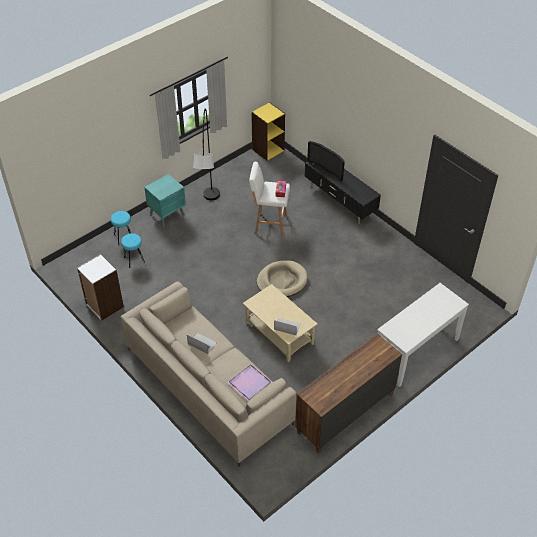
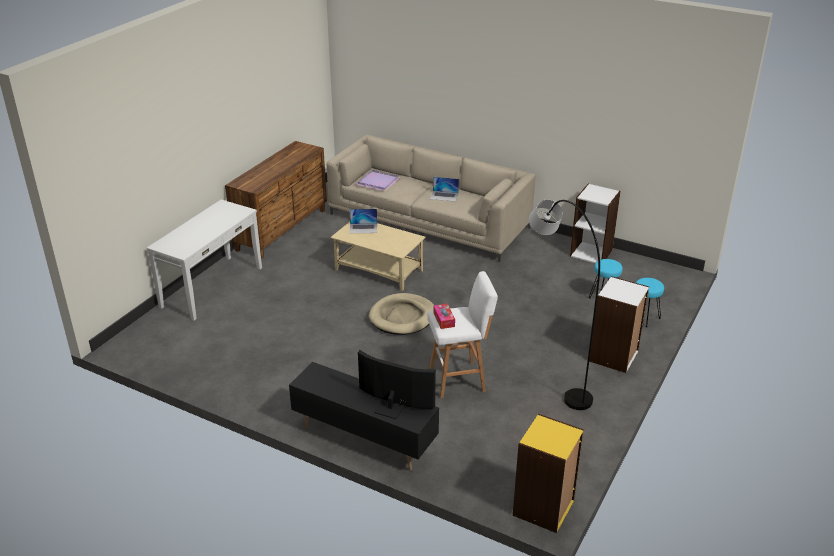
camera: 160 degrees right, 15 degrees down
(167, 215) = (614, 356): turquoise nightstand -> white bookcase

